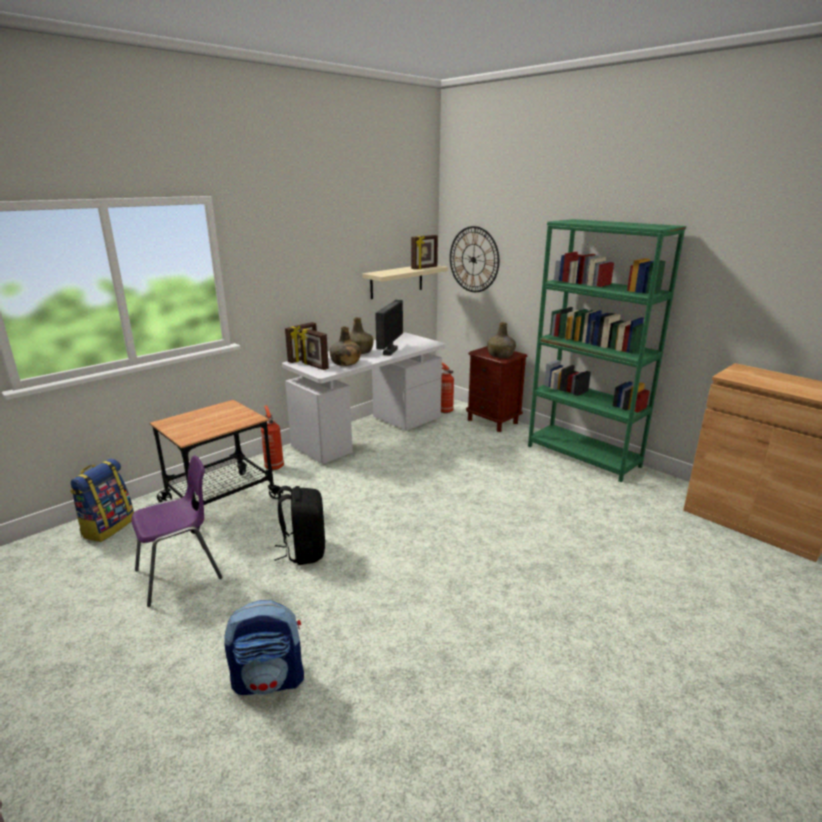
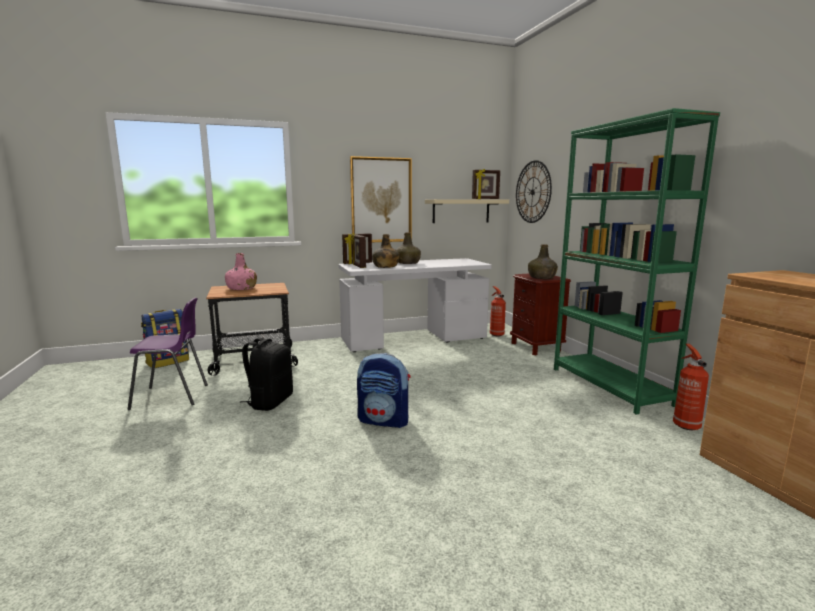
camera: 25 degrees right, 10 degrees down
(198, 420) = (241, 288): none -> pink bottle
(270, 680) = (136, 479): backpack -> backpack (384, 420)
(274, 466) = (315, 348): fire extinguisher -> fire extinguisher (685, 425)
(319, 280) = (381, 200): none -> picture
(389, 351) = (432, 264): monitor -> none

